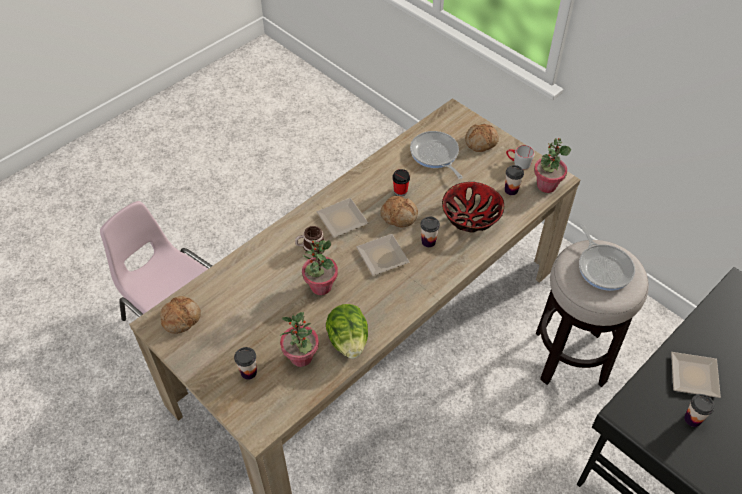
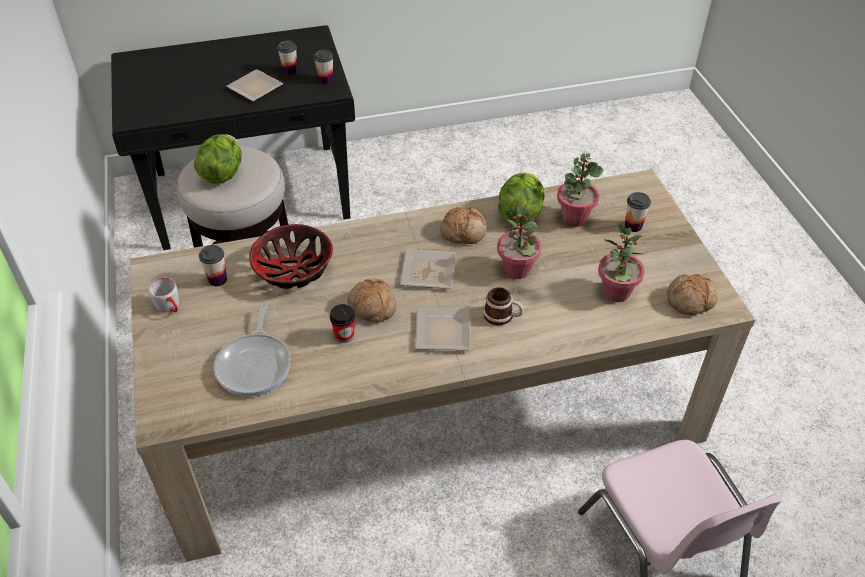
camera: 150 degrees left, 5 degrees down
(428, 241) = (365, 265): cup -> cup (326, 80)
(481, 142) = (180, 354): bread -> bread (463, 232)
(546, 185) = (174, 267): potted plant -> potted plant (616, 293)
(603, 267) = (222, 174): frying pan -> lettuce

